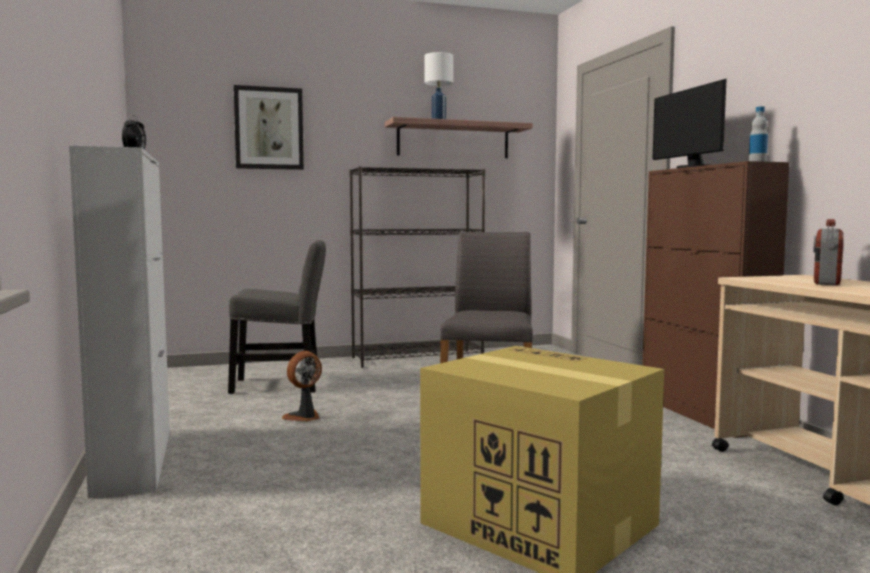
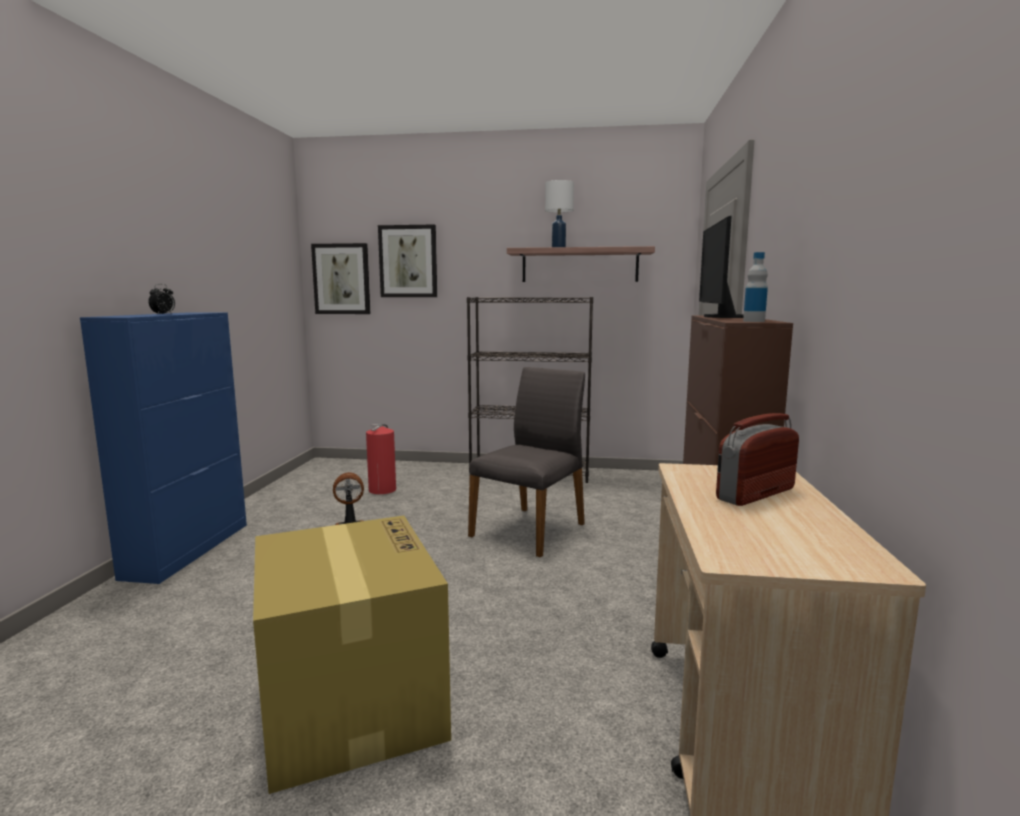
camera: 25 degrees right, 5 degrees up
(134, 460) = (189, 549): white cabinet -> blue cabinet
(183, 145) = (341, 279): none -> picture
(282, 385) = (383, 489): grey chair -> fire extinguisher

